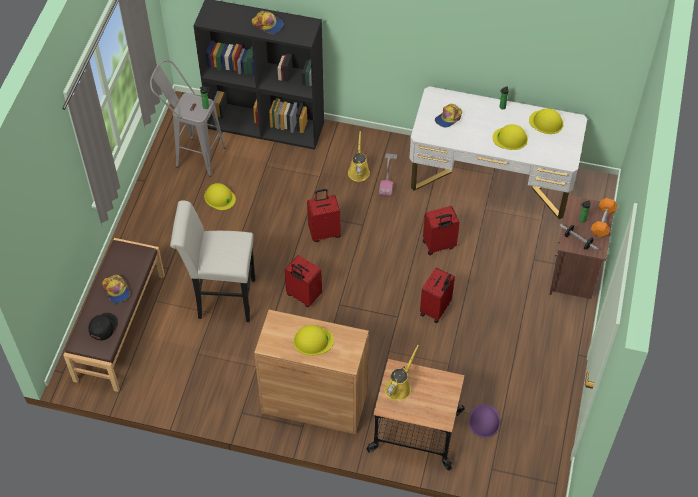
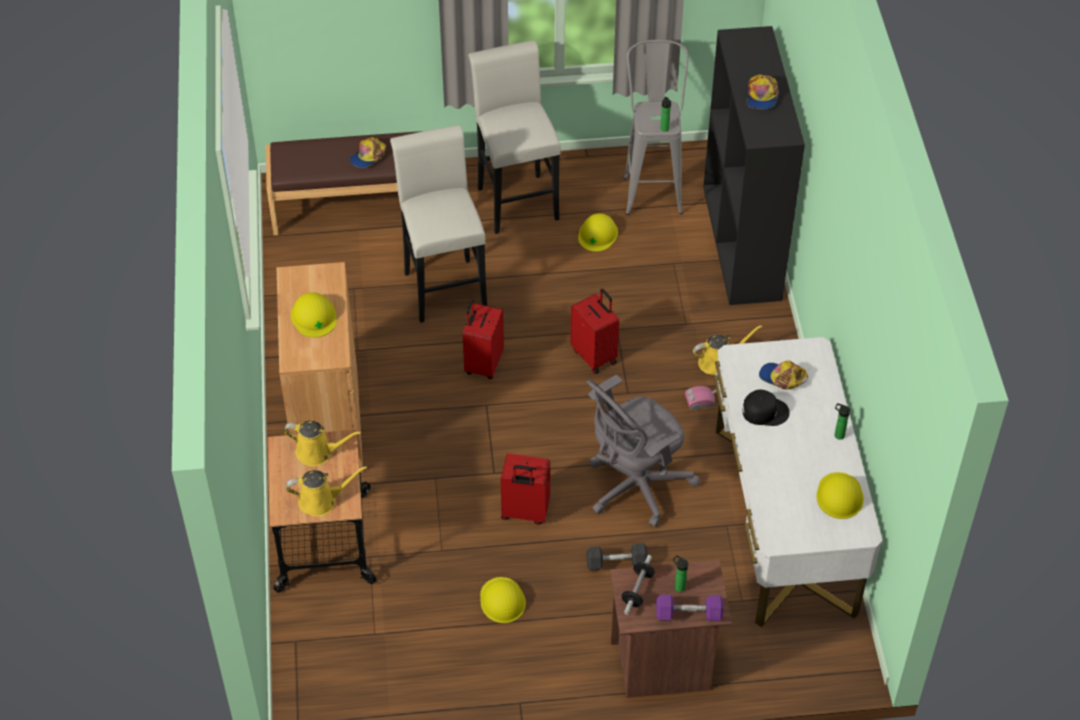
camera: 70 degrees right, 5 degrees down
(103, 326) = (313, 162): black cap -> black cap (764, 411)
(162, 233) = (516, 199): none -> white stool
(439, 245) = (634, 487): red suitcase -> grey office chair
(442, 395) = (321, 500): none -> yellow watering can
(484, 421) = (366, 614): purple hard hat -> none
(492, 273) = (616, 563): none -> grey dumbbell
(510, 138) = (783, 459): yellow hard hat -> yellow hard hat (502, 600)
(603, 222) = (688, 614): orange dumbbell -> purple dumbbell

